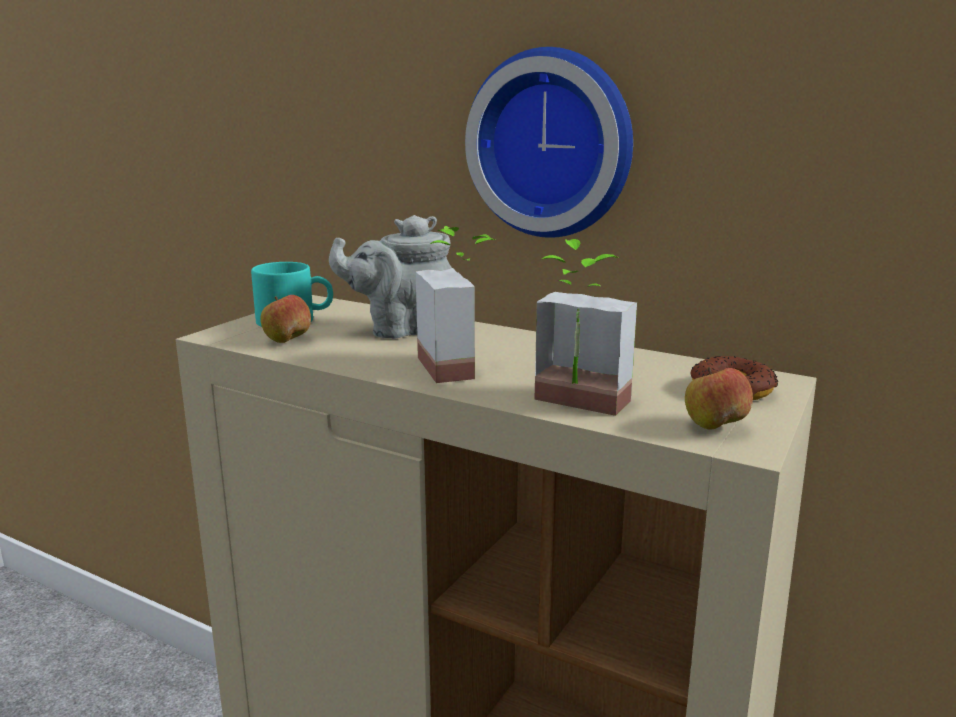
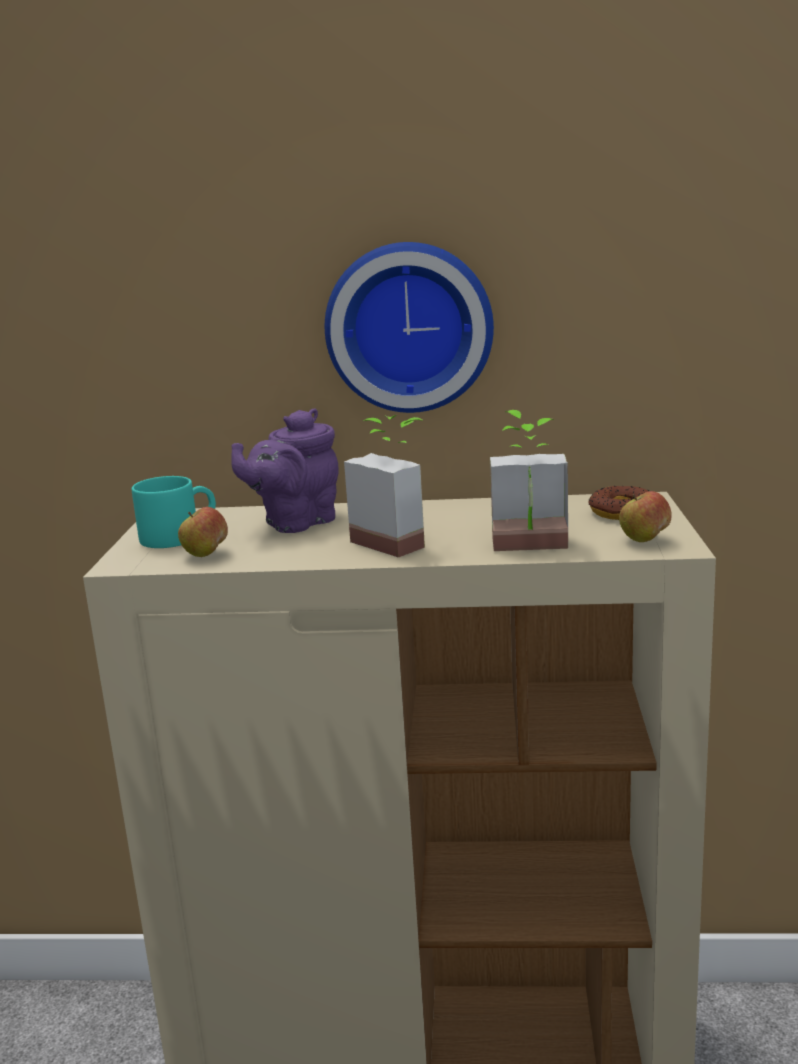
camera: 25 degrees left, 0 degrees up
(400, 330) = (295, 523): grey teapot -> purple teapot

